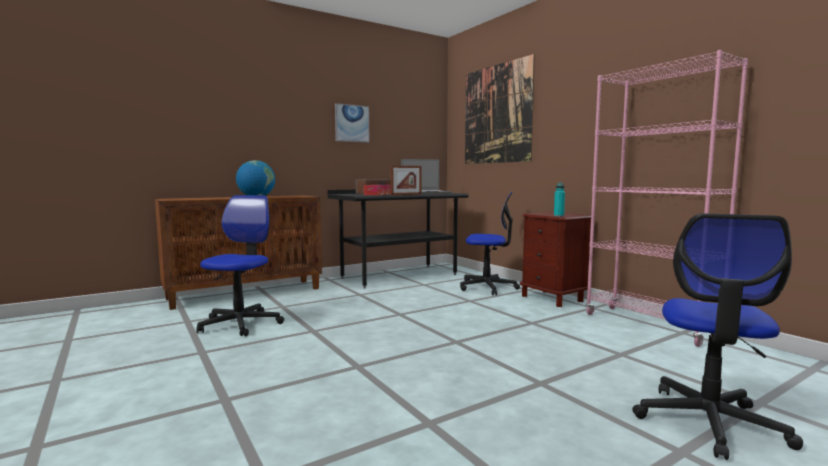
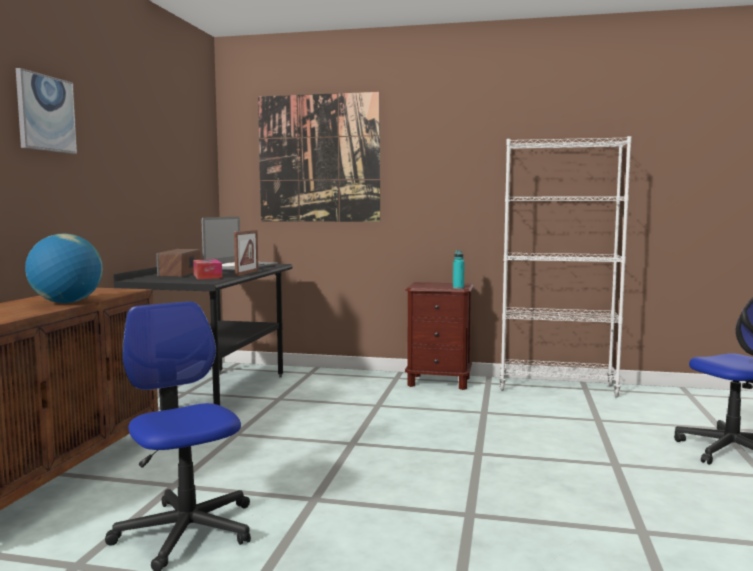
camera: 45 degrees left, 0 degrees up
(351, 123) = (130, 160): picture -> picture (45, 113)
(488, 287) = (355, 384): office chair -> none
(650, 325) = (557, 388): pink bookcase -> white bookcase

